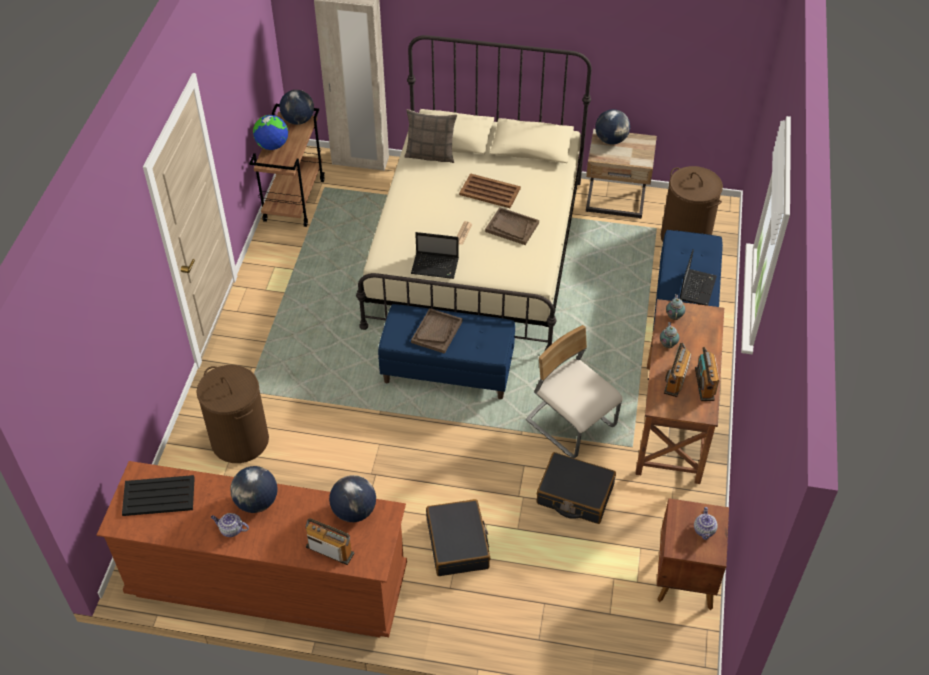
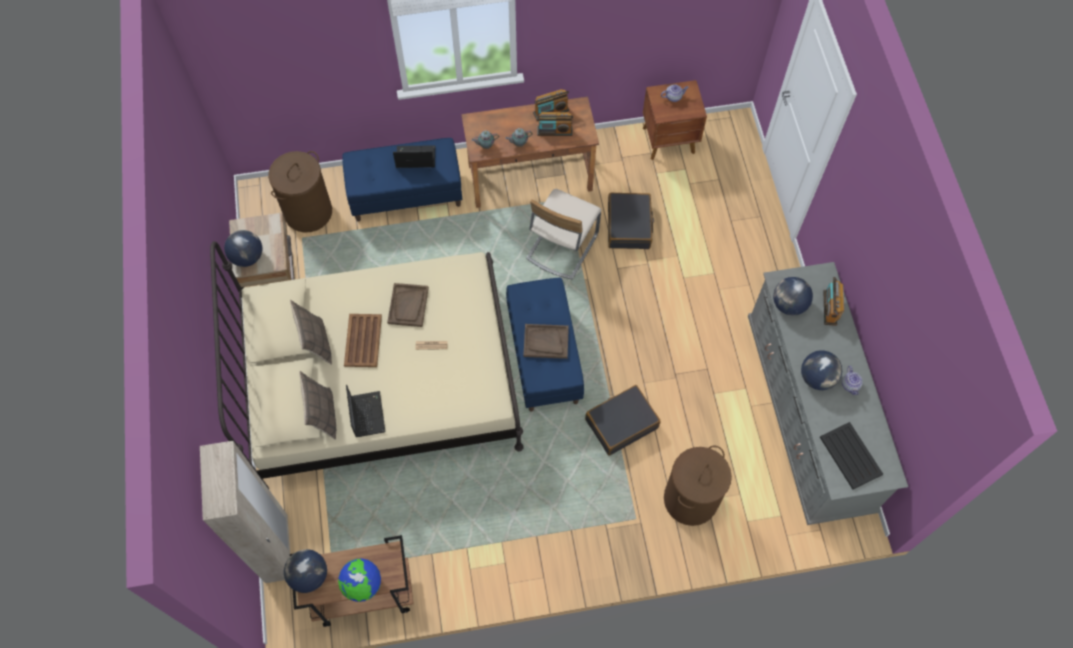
camera: 110 degrees left, 15 degrees up
(268, 581) = (808, 413): brown dresser -> grey dresser
(436, 266) = (485, 353): laptop -> laptop (367, 413)
(458, 544) = (710, 291): black suitcase -> black suitcase (621, 423)
(501, 163) = (316, 343): none -> pillow

